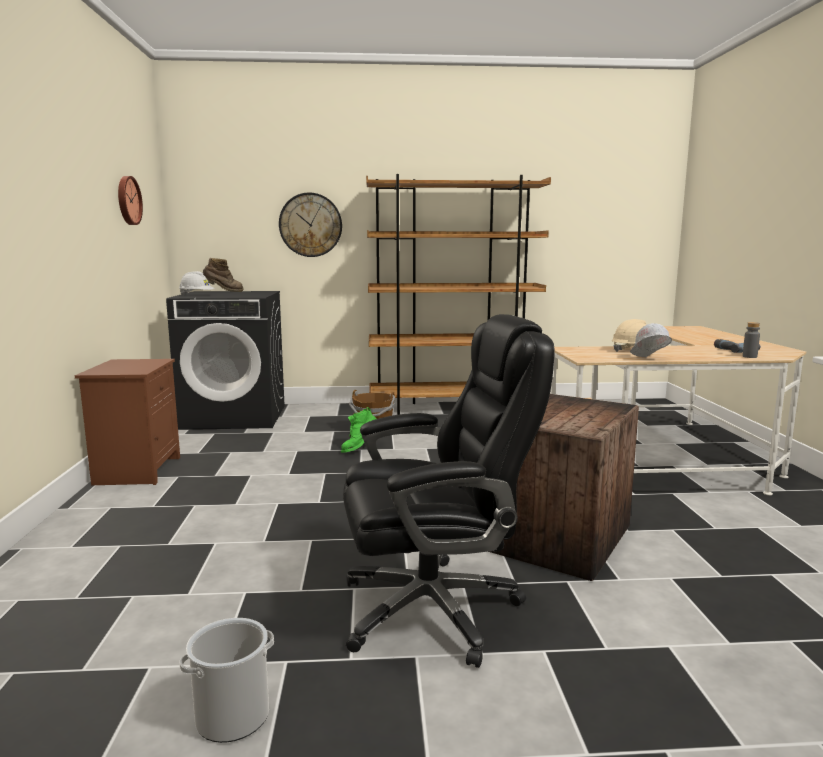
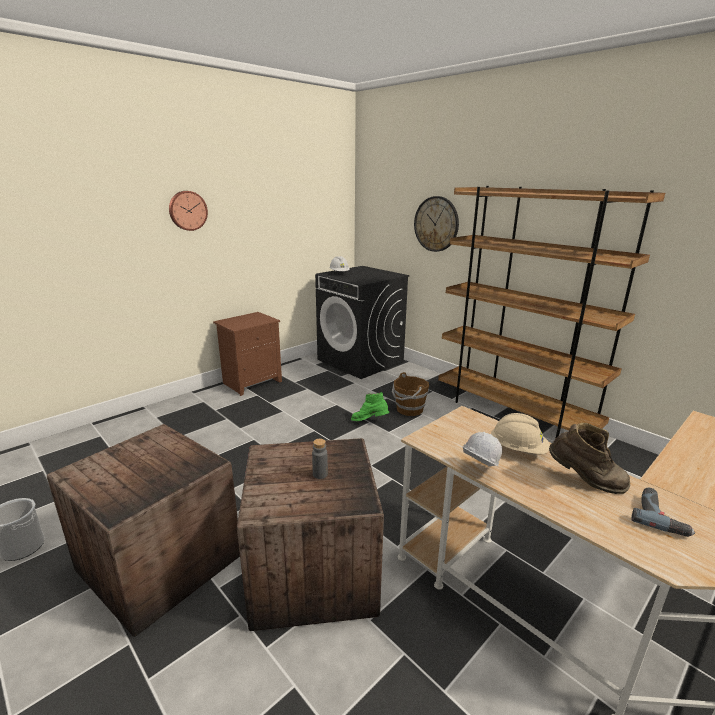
camera: 50 degrees right, 10 degrees up
(127, 200) = (298, 206): wall clock -> wall clock (187, 210)
(223, 292) = (370, 270): brown boot -> brown boot (585, 481)
(434, 609) = (159, 565): black office chair -> crate
(749, 357) = (625, 538): grey bottle -> grey bottle (320, 474)

